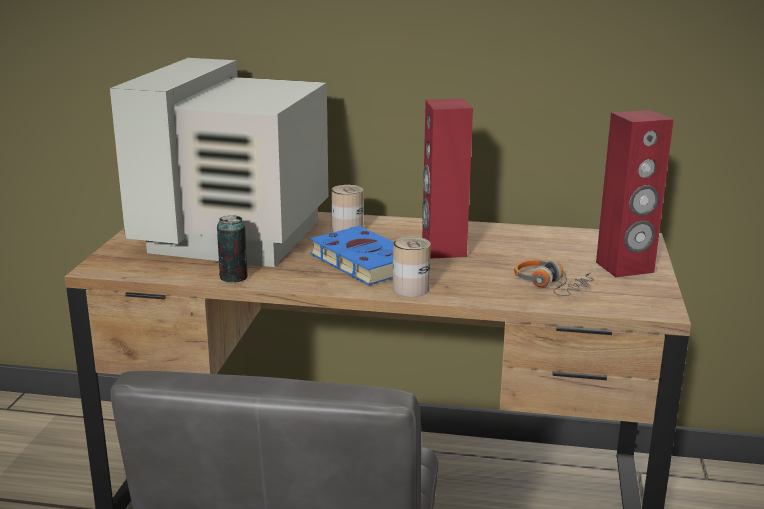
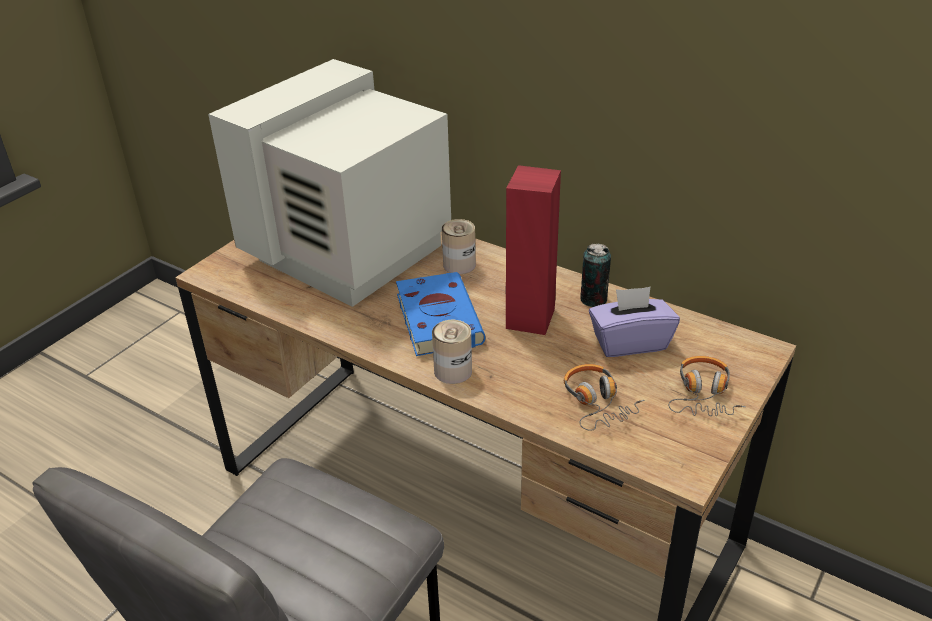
camera: 25 degrees right, 15 degrees up
(233, 277) = (306, 313): can -> can (593, 300)
(539, 250) = (630, 342): none -> purple tissue box
(625, 267) = (703, 394): red speaker -> headphones

